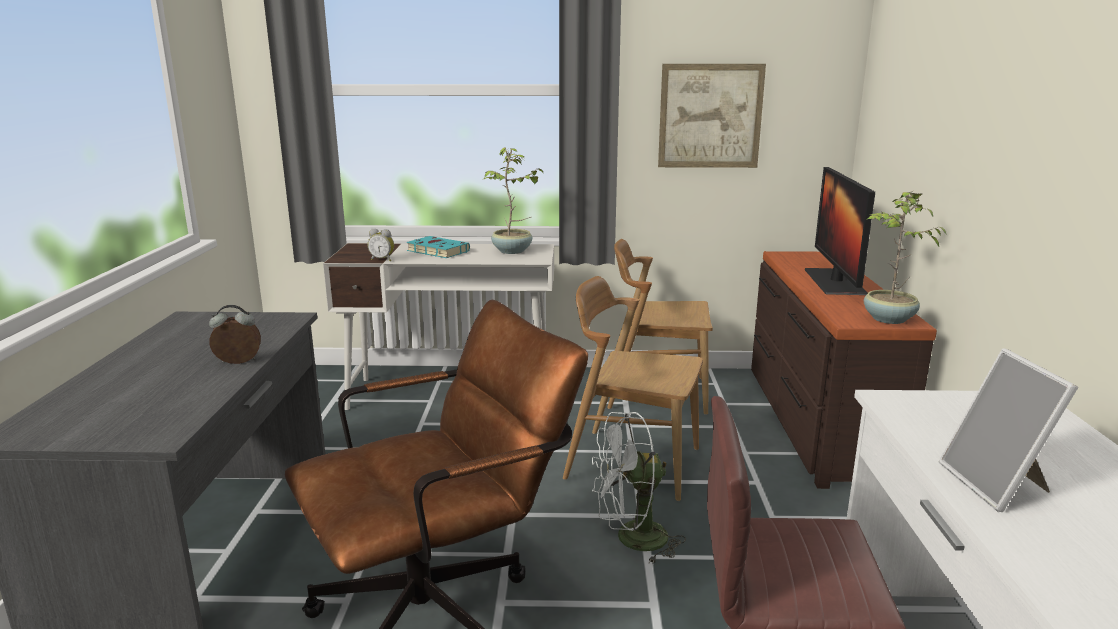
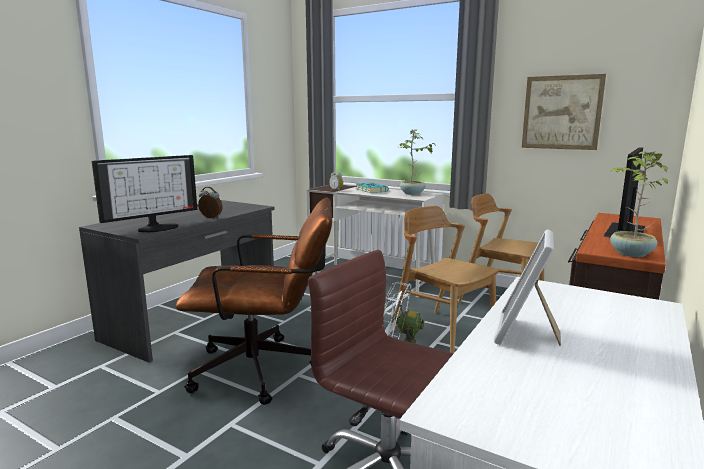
camera: 30 degrees right, 5 degrees down
(166, 411) = (157, 227): none -> monitor

